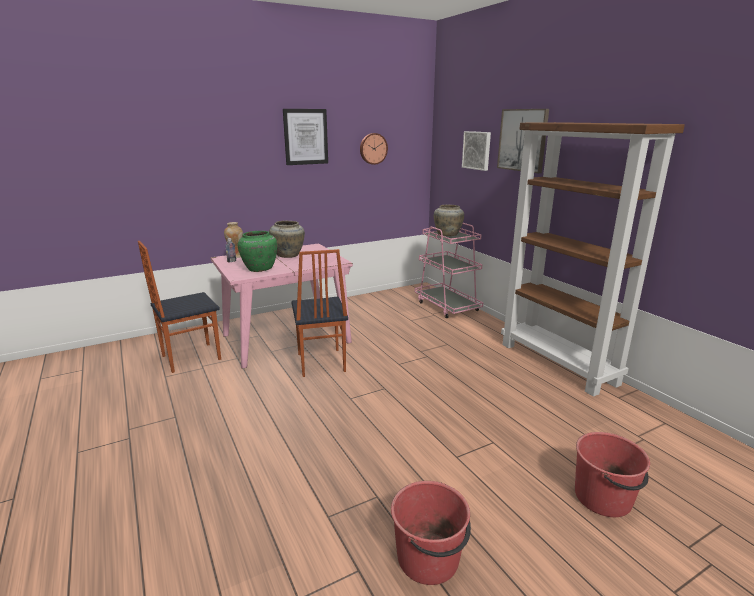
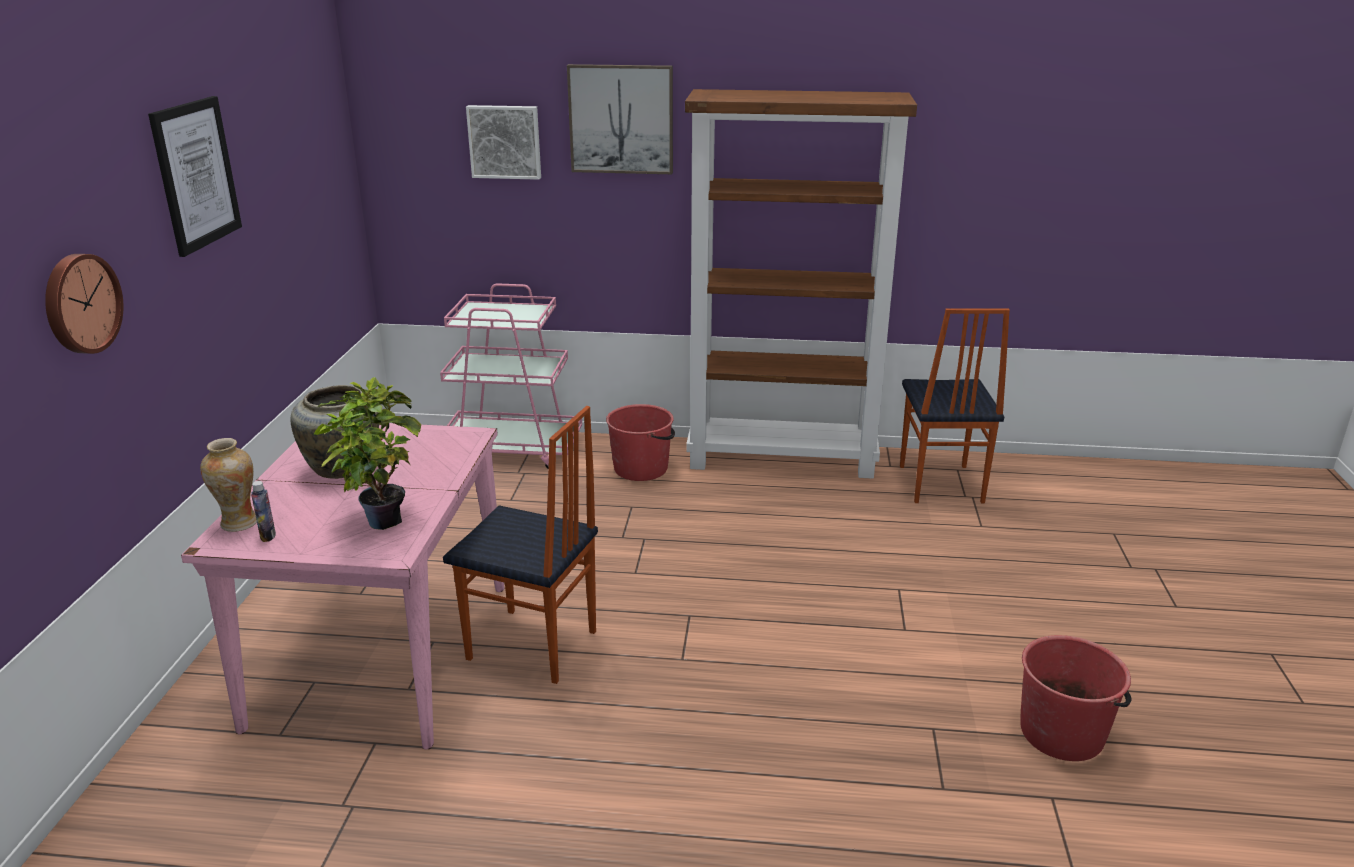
camera: 55 degrees left, 5 degrees up
(190, 357) = (275, 814): chair -> chair (939, 484)
(259, 269) = (380, 518): green vase -> potted plant
(373, 148) = (289, 169): wall clock -> wall clock (80, 303)
(448, 234) = (493, 314): beige vase -> none
(603, 498) = (1042, 572): red bucket -> red bucket (641, 468)

